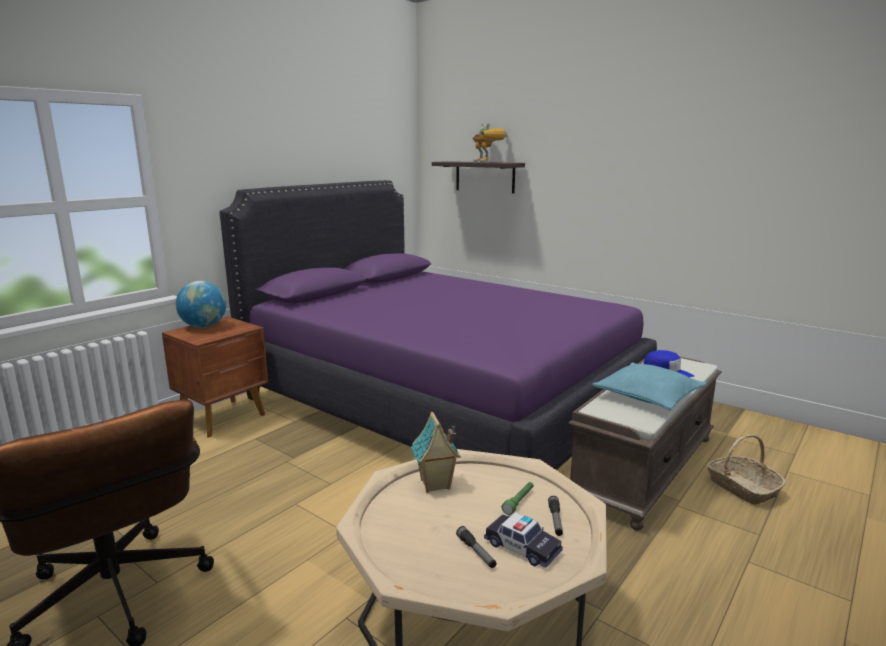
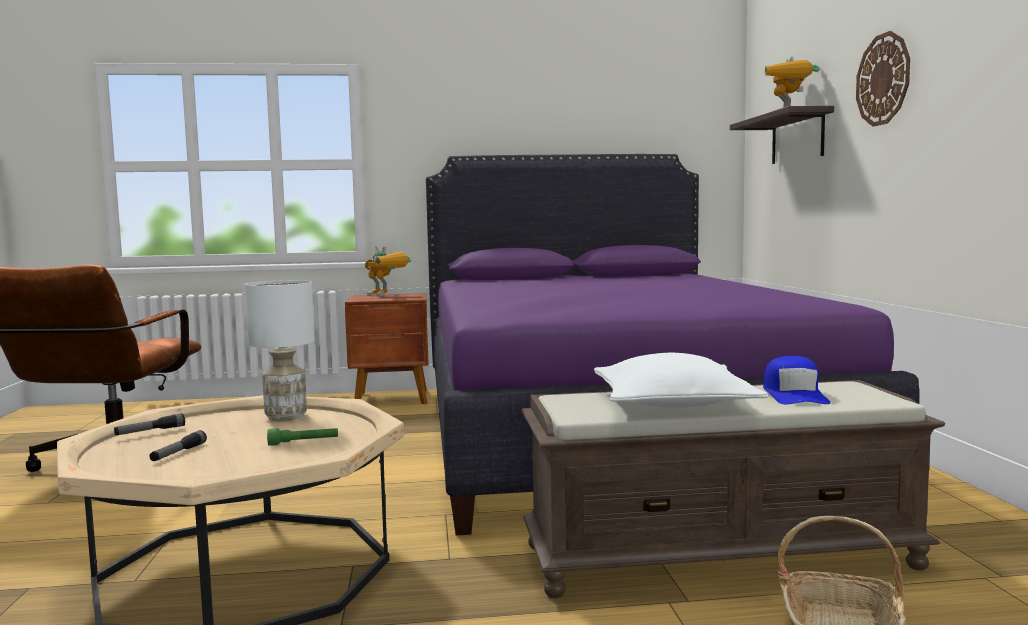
camera: 45 degrees right, 10 degrees down
(204, 326) = (387, 295): globe -> toy robot
(435, 485) = (285, 417): toy house -> white table lamp
(522, 547) = (211, 462): toy car -> none
(555, 520) = (288, 460): flashlight -> flashlight (150, 431)
(574, 156) = (883, 79): none -> wall clock
(648, 396) = (673, 403): turquoise pillow -> white pillow

